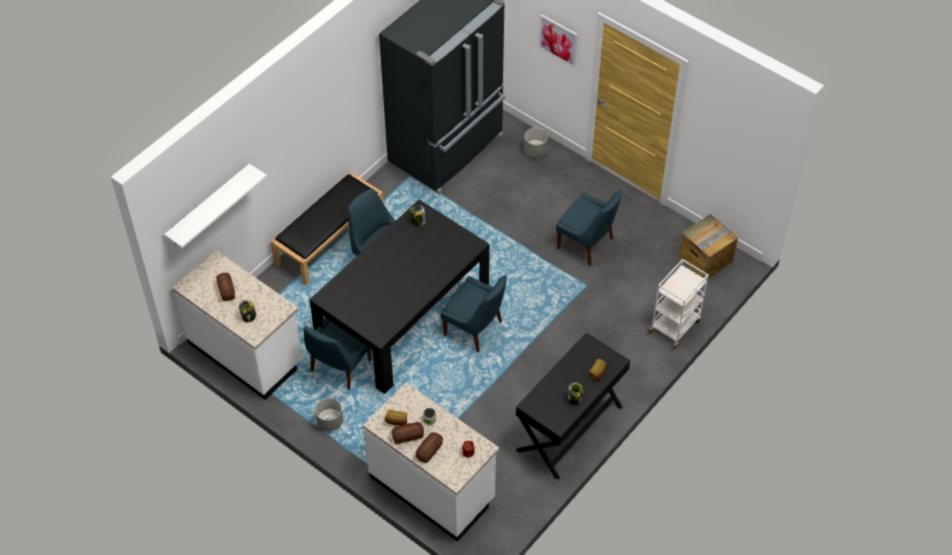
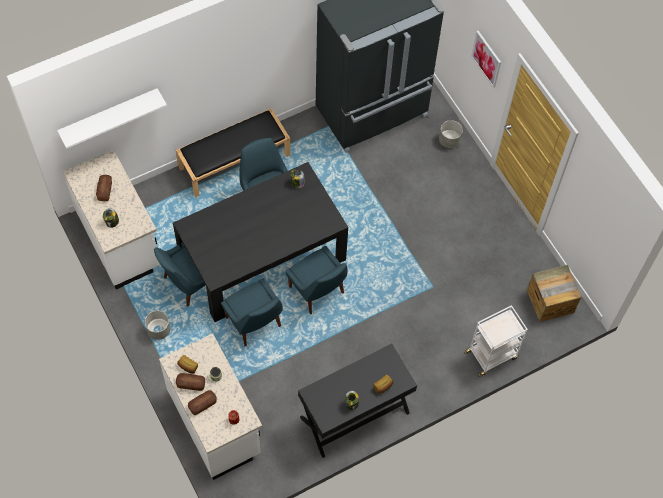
camera: 20 degrees right, 10 degrees up
(587, 244) = (452, 247): blue chair -> blue chair (254, 323)

